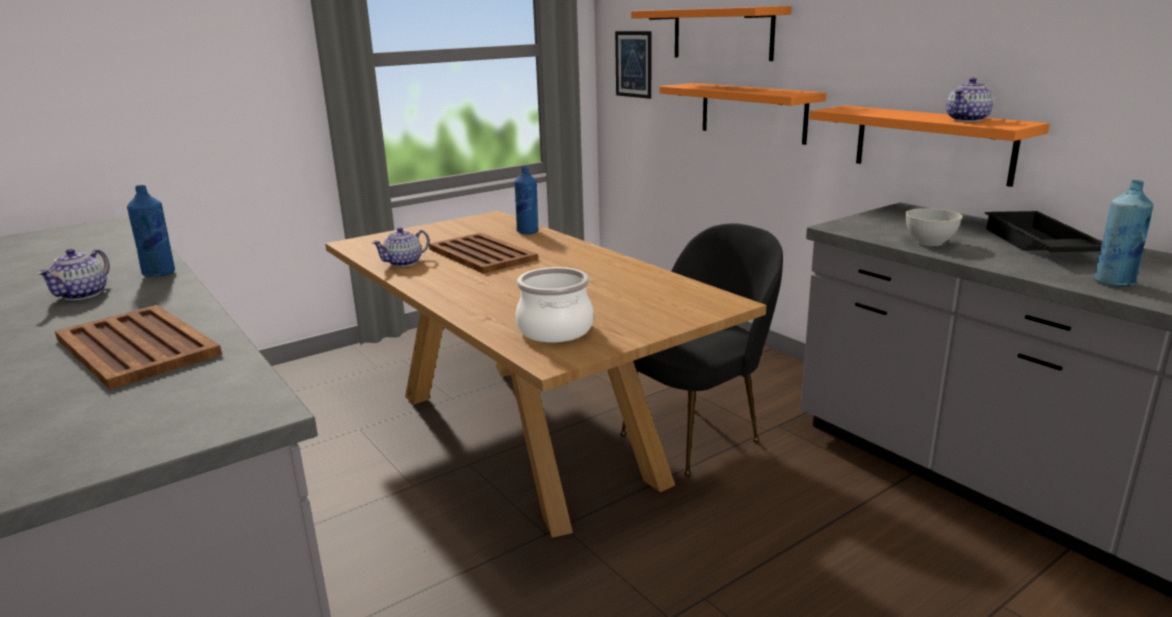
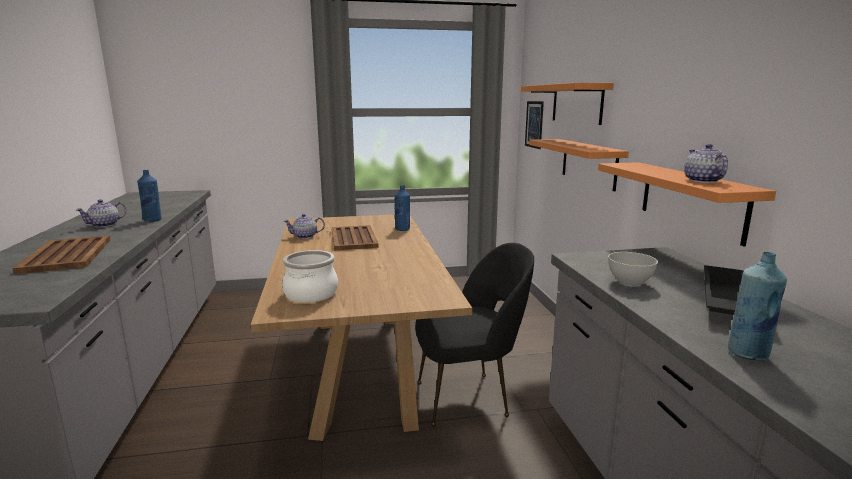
camera: 25 degrees right, 5 degrees down
(968, 120) = (703, 181): teapot -> teapot turned 105 degrees clockwise

